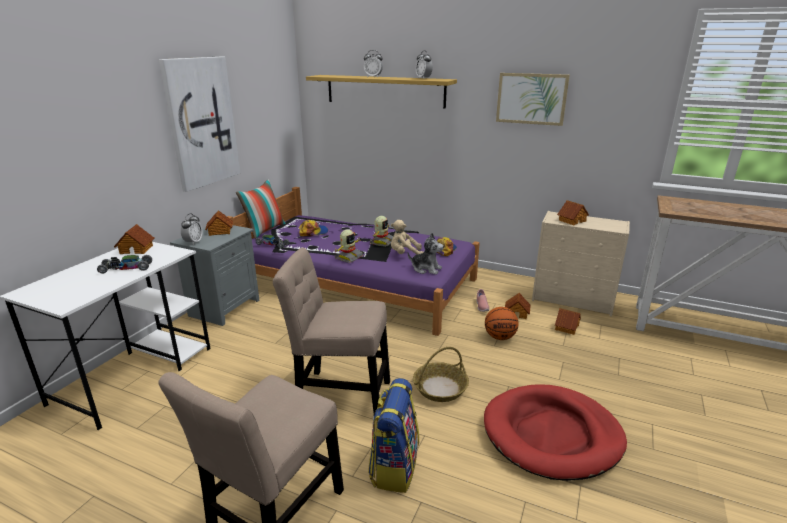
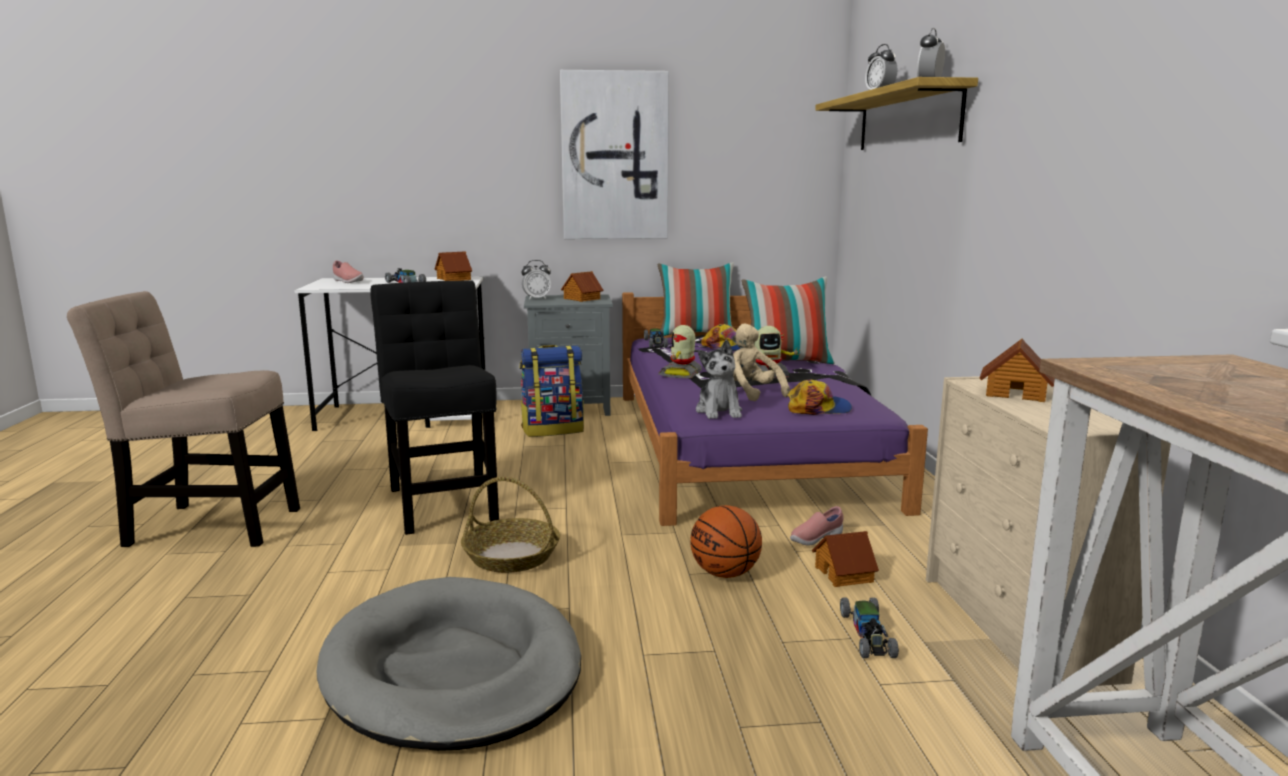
camera: 60 degrees right, 10 degrees down
(58, 287) = (347, 281): none -> pink shoe
(339, 394) = (443, 501): beige chair -> black chair
(348, 257) = (681, 374): toy robot -> toy robot turned 105 degrees clockwise
(362, 231) = (787, 363): none -> pillow
(394, 466) = (313, 564): backpack -> backpack (553, 430)
(531, 98) = (1069, 98): picture -> none
(552, 434) = (453, 670): red dog bed -> grey dog bed
(566, 327) = (867, 635): toy house -> toy car

